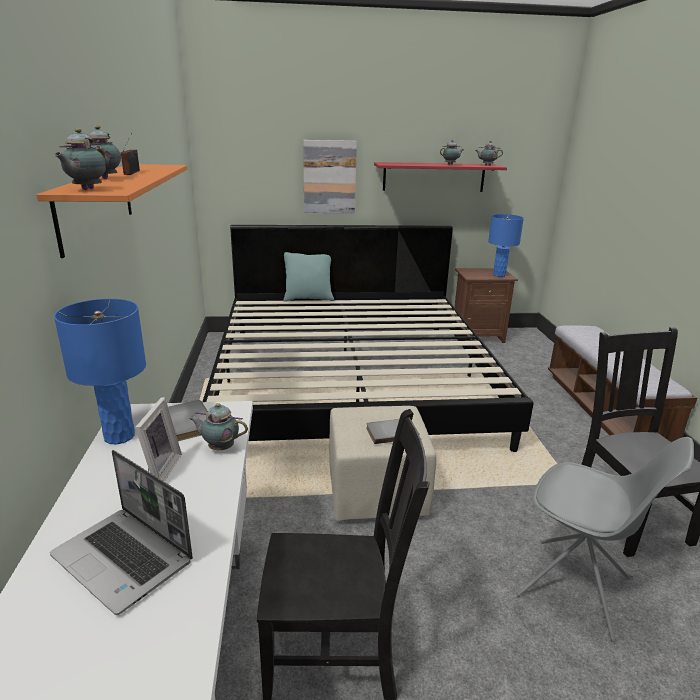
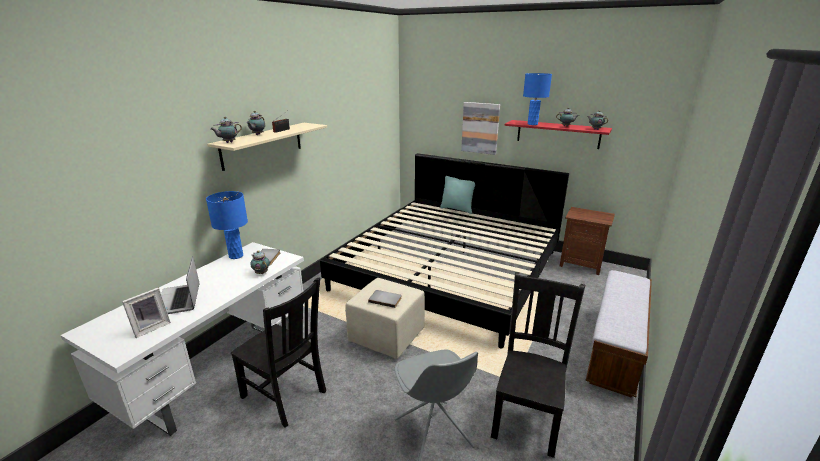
camera: 35 degrees right, 0 degrees up
(97, 204) = (263, 145): orange shelf -> beige shelf
(159, 470) = (229, 274): picture frame -> picture frame (151, 327)
(499, 275) = (599, 218): blue table lamp -> blue table lamp (532, 124)

